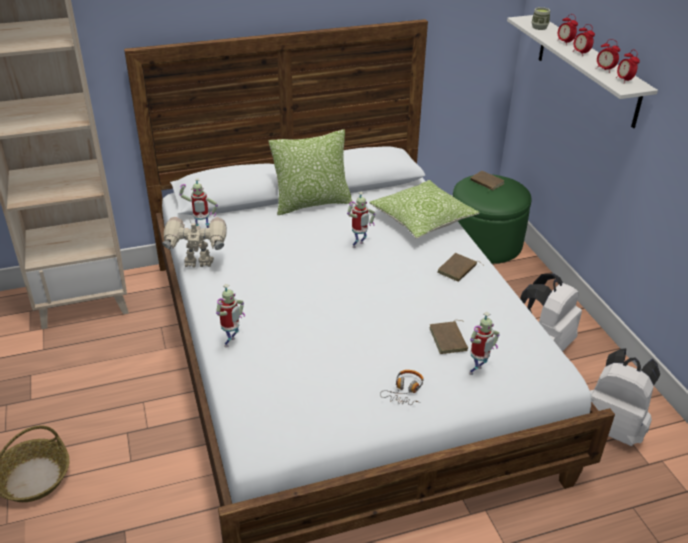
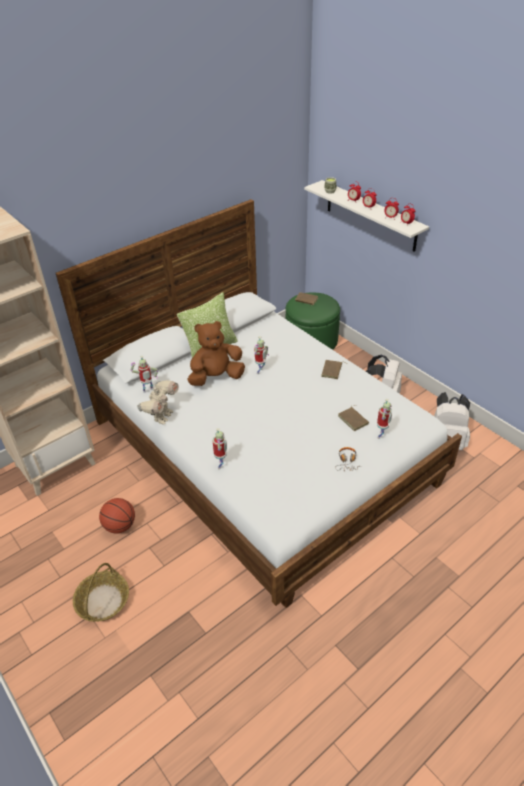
camera: 20 degrees left, 5 degrees up
(109, 394) = (120, 526): none -> basketball
(198, 265) = (162, 417): toy robot -> toy robot turned 135 degrees clockwise
(297, 238) = (216, 377): none -> brown plush toy
(422, 220) = (290, 341): pillow -> none

